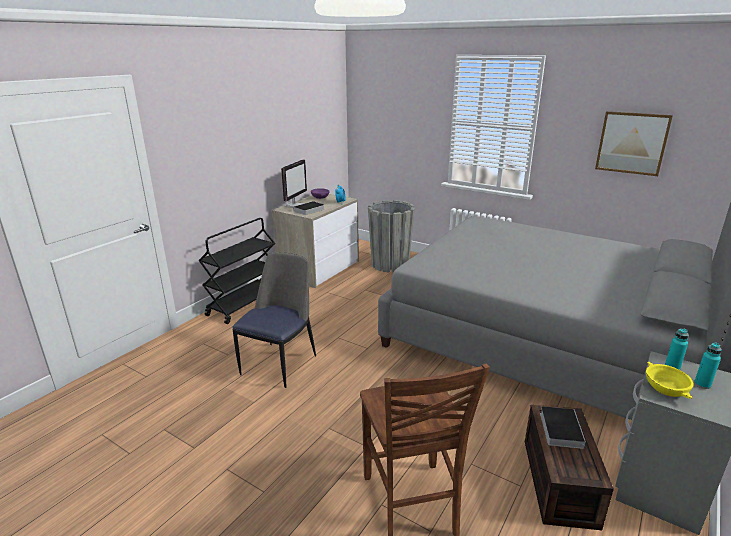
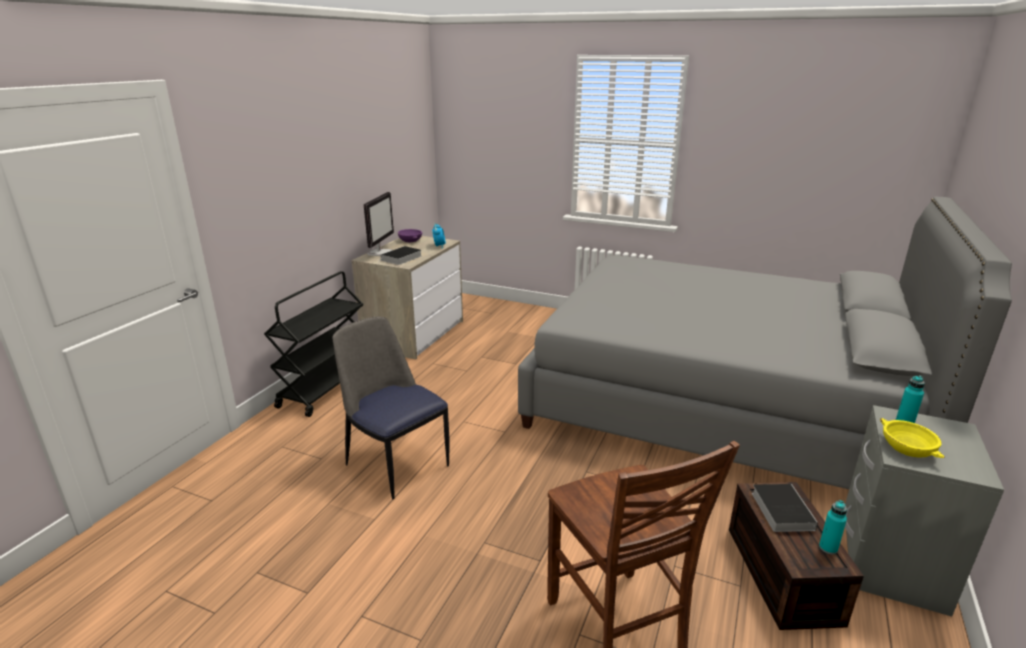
camera: 10 degrees left, 0 degrees up
(280, 363) = (396, 463): chair -> chair turned 60 degrees counterclockwise
(390, 264) = (504, 322): grey planter -> none
(632, 143) = (794, 159): picture -> none
(702, 384) = (943, 439): turquoise bottle -> turquoise bottle (828, 548)

